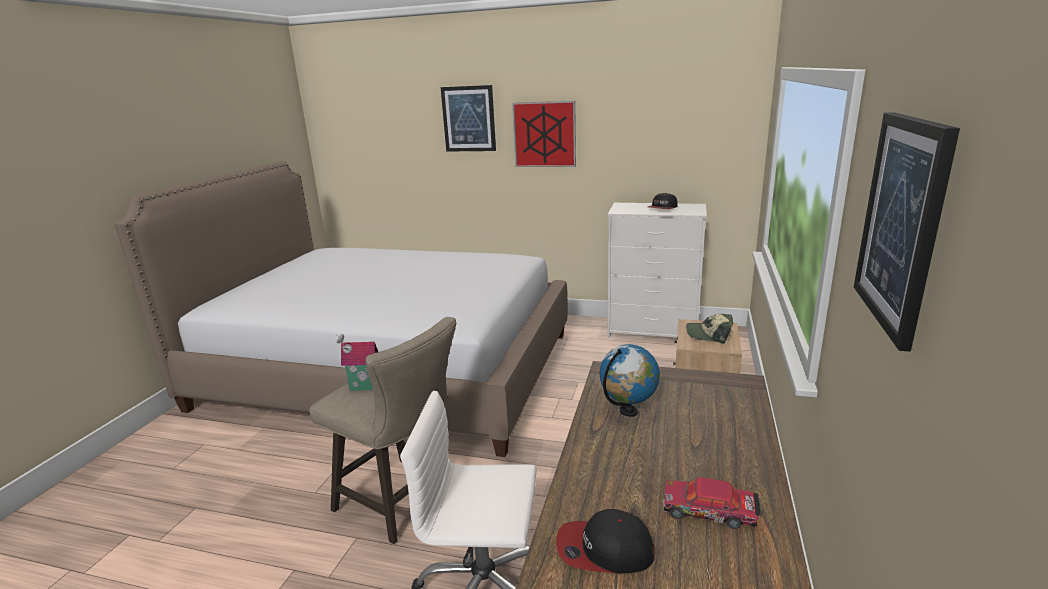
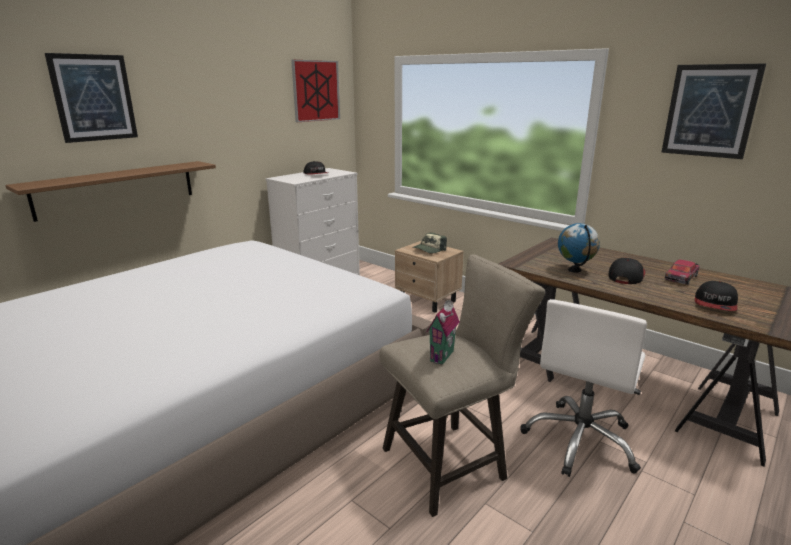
camera: 65 degrees left, 0 degrees up
(477, 190) = (117, 189): none -> brown shelf
(544, 134) = (191, 115): picture -> picture (316, 91)
(653, 454) = (625, 275): none -> cap

